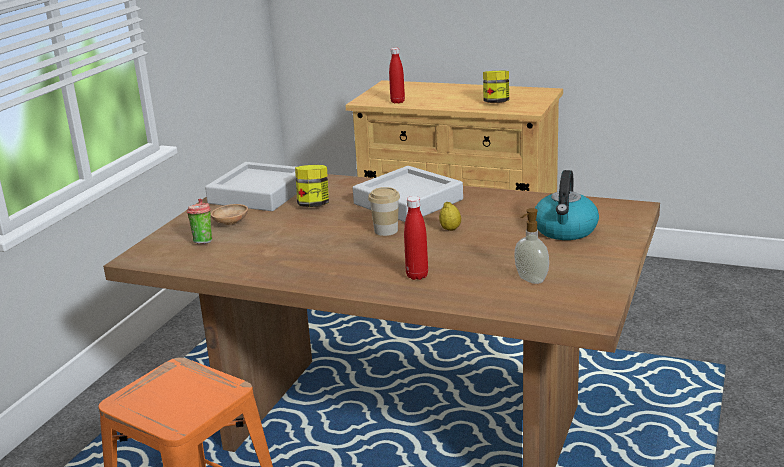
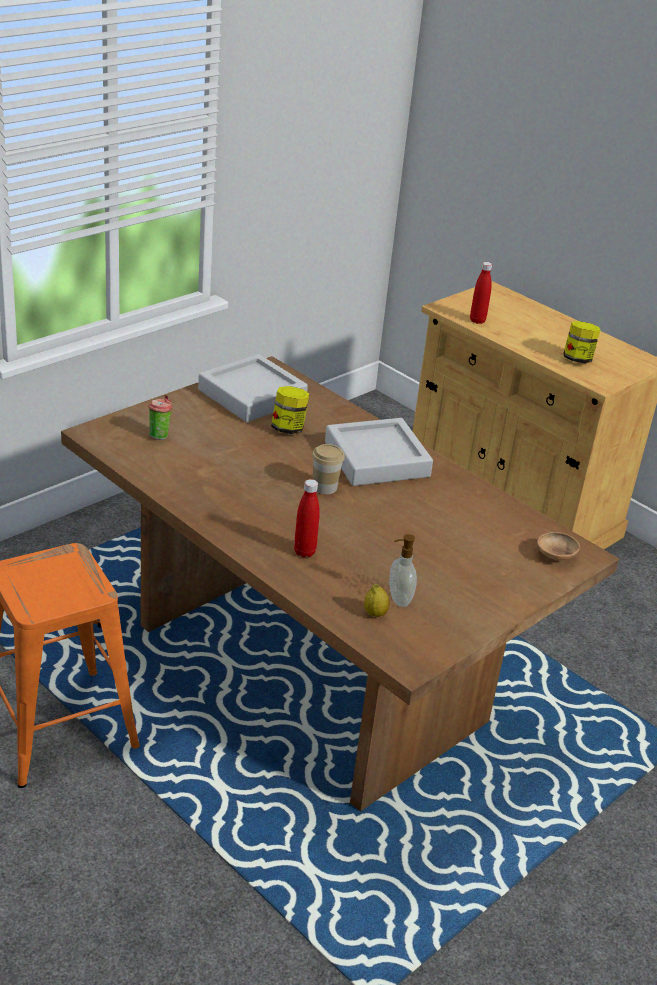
camera: 20 degrees right, 10 degrees up
(231, 223) = (199, 422): brown bowl -> brown bowl (555, 556)
(450, 229) = (383, 509): lemon -> lemon (375, 613)
(565, 230) = (488, 555): kettle -> none

